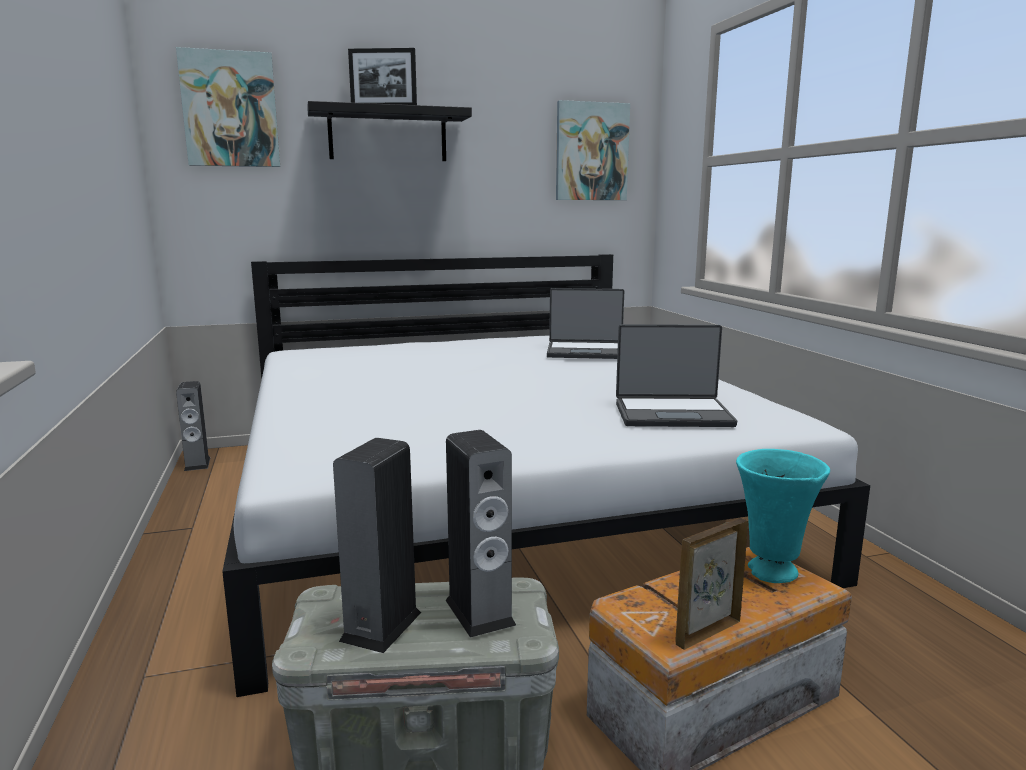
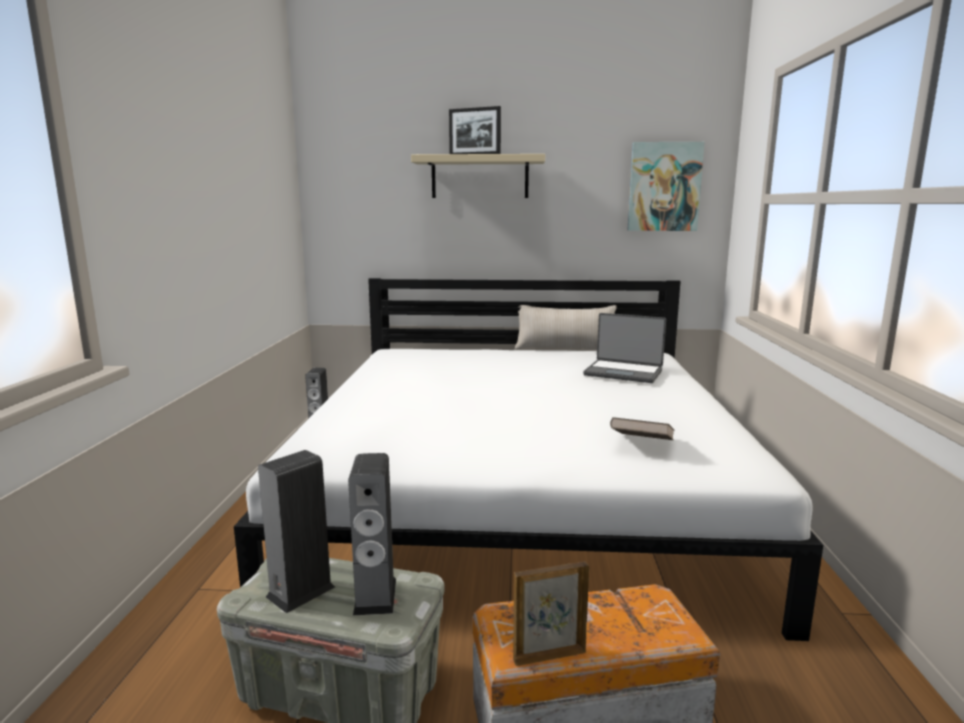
camera: 20 degrees right, 0 degrees up
(230, 109) = (360, 161): picture -> none
(388, 135) = (480, 177): black shelf -> beige shelf
(497, 336) = (564, 349): none -> beige pillow
(672, 414) = (642, 446): laptop -> brown book
(771, 572) = (654, 613): turquoise vase -> none

